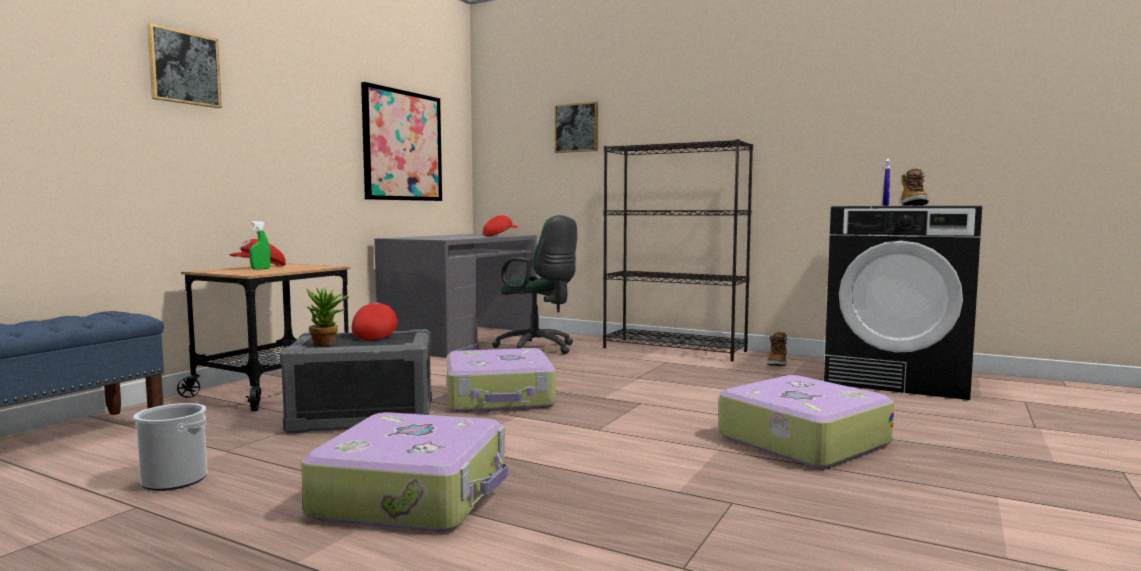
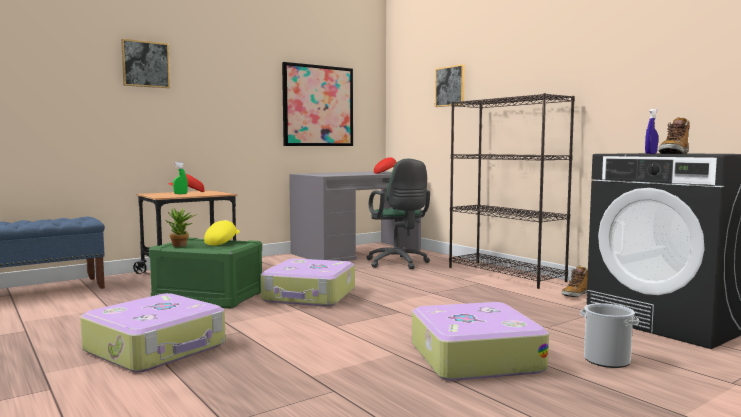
camera: 25 degrees right, 0 degrees up
(175, 480) = (62, 319): bucket -> bucket (607, 360)
(362, 417) = (207, 297): grey storage box -> green storage box
(375, 335) = (222, 242): red cap -> yellow cap

